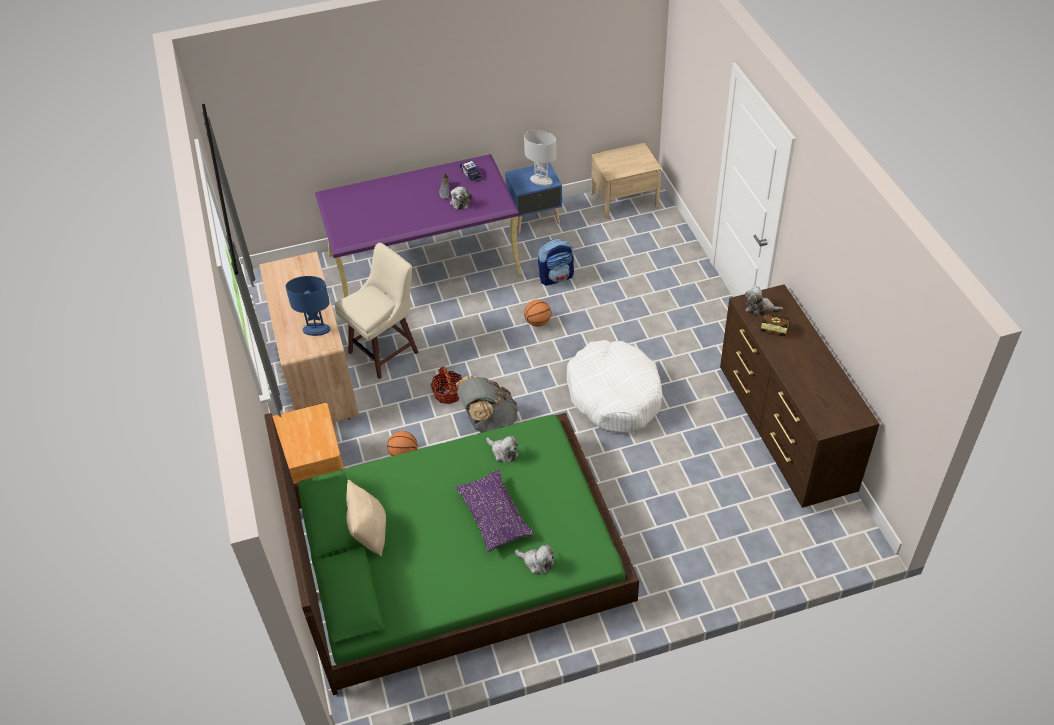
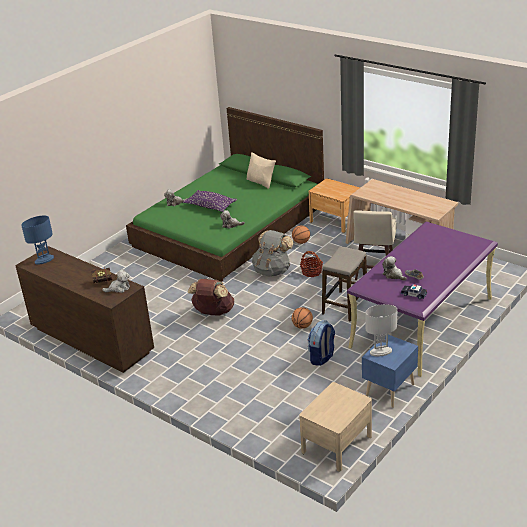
camera: 145 degrees right, 15 degrees down
(316, 329) = (376, 194): blue table lamp -> blue table lamp (44, 260)
(469, 323) = (344, 306): none -> stool
(614, 395) = (213, 312): white dog bed -> brown backpack

